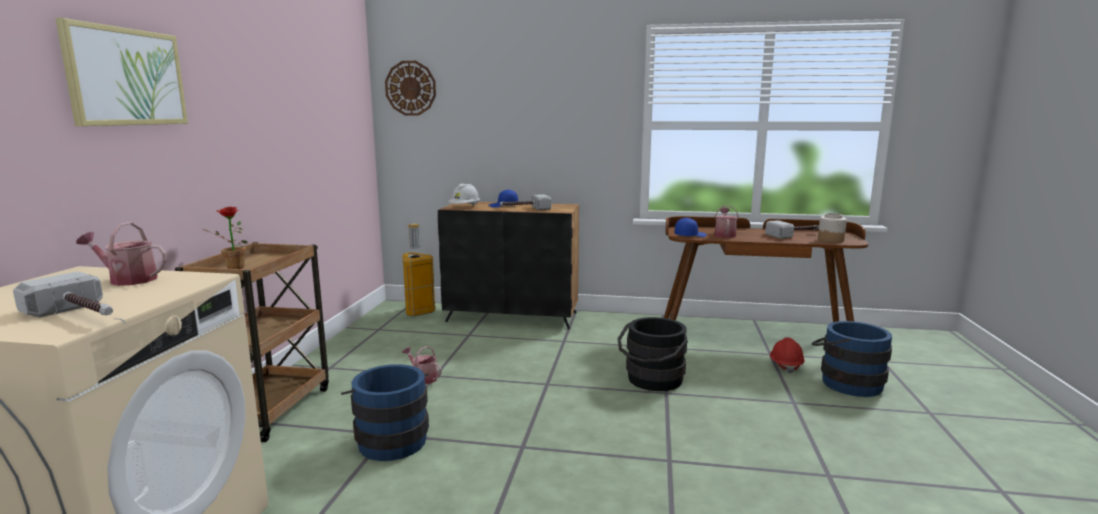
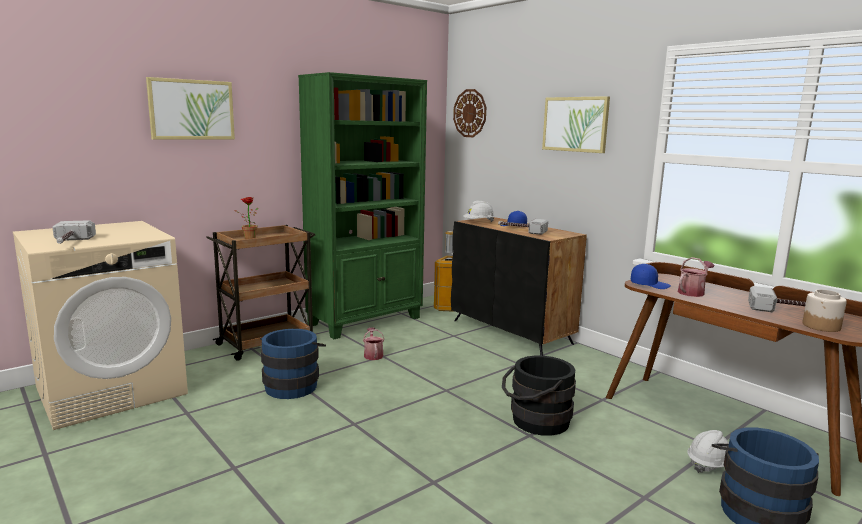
camera: 40 degrees right, 0 degrees up
(128, 279) = (132, 231): watering can -> none
(353, 348) = (366, 321): none -> green bookcase
(554, 97) = (575, 124): none -> picture
(785, 365) = (709, 464): red hard hat -> white hard hat

